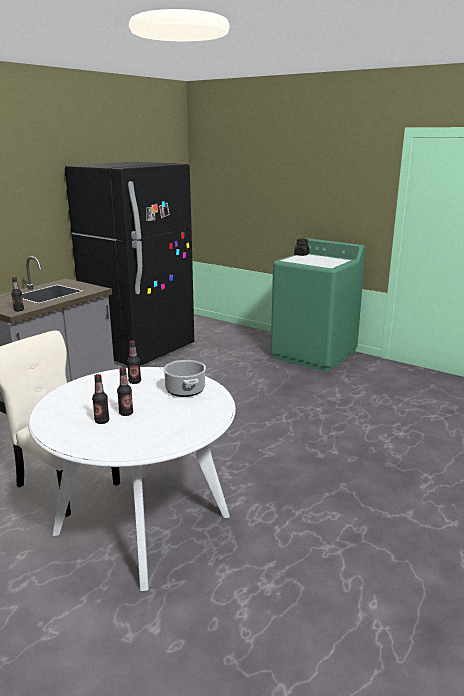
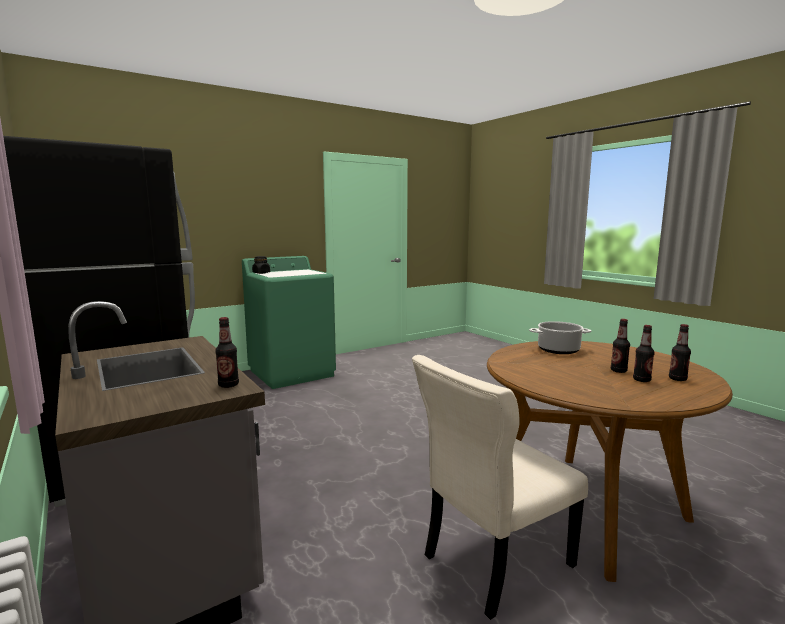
camera: 70 degrees left, 10 degrees down
(134, 382) = (534, 363): bottle -> bottle (677, 379)
(143, 524) = (585, 508): white dining table -> brown dining table

